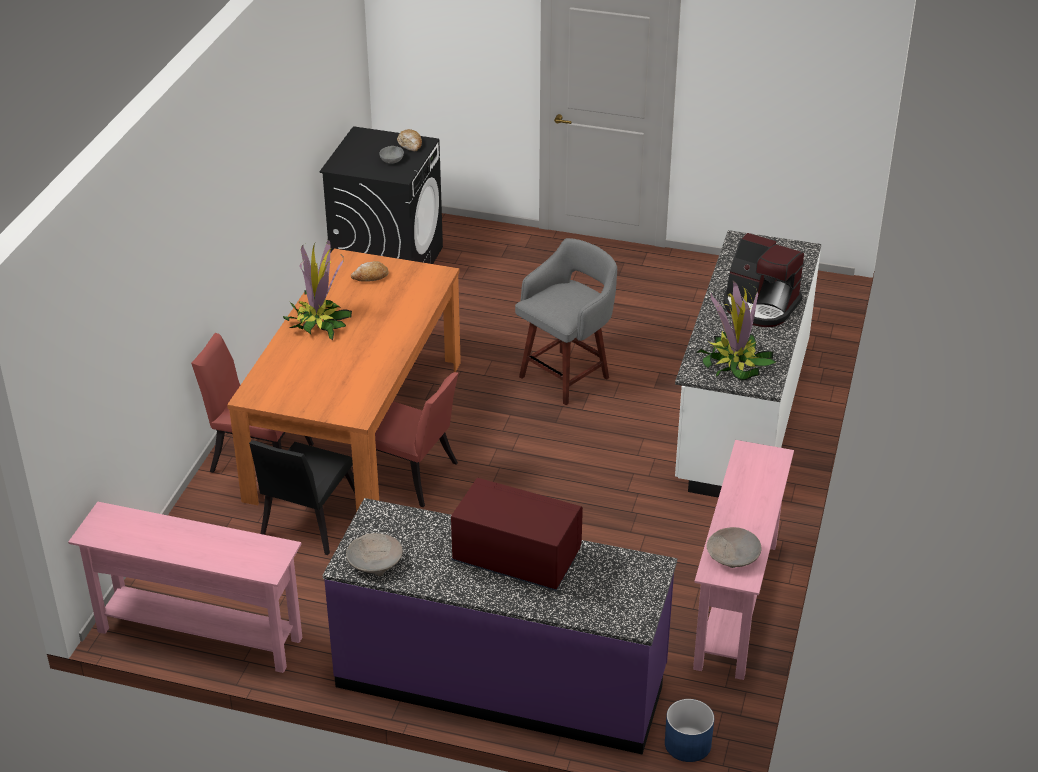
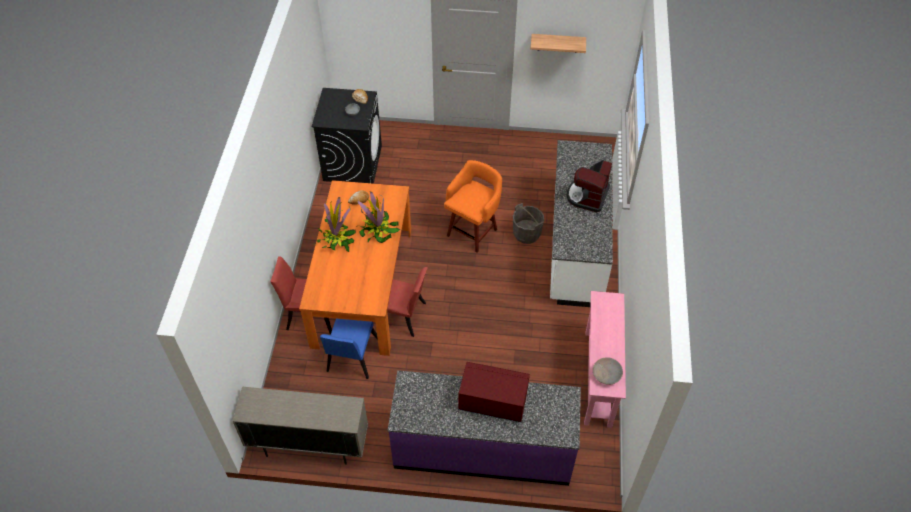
camera: 10 degrees left, 15 degrees up
(199, 635) = (309, 445): pink console table -> beige cabinet
(308, 524) = (351, 358): black chair -> blue chair
(375, 563) = (415, 416): beige bowl -> none
(566, 376) = (473, 231): grey stool -> orange stool
(659, 389) = (526, 233): none -> grey bucket
(687, 744) = (590, 474): blue planter -> none
(734, 362) = (582, 240): potted plant -> potted plant (377, 230)
(747, 81) = (558, 43): none -> shelf
(760, 306) = (587, 195): coffee machine -> coffee machine turned 90 degrees clockwise

